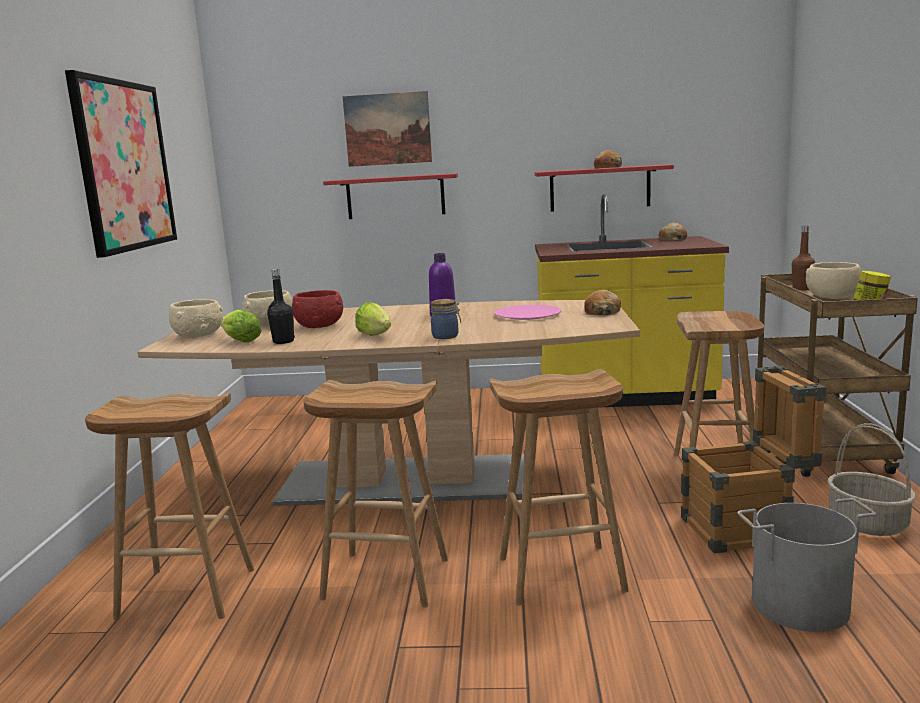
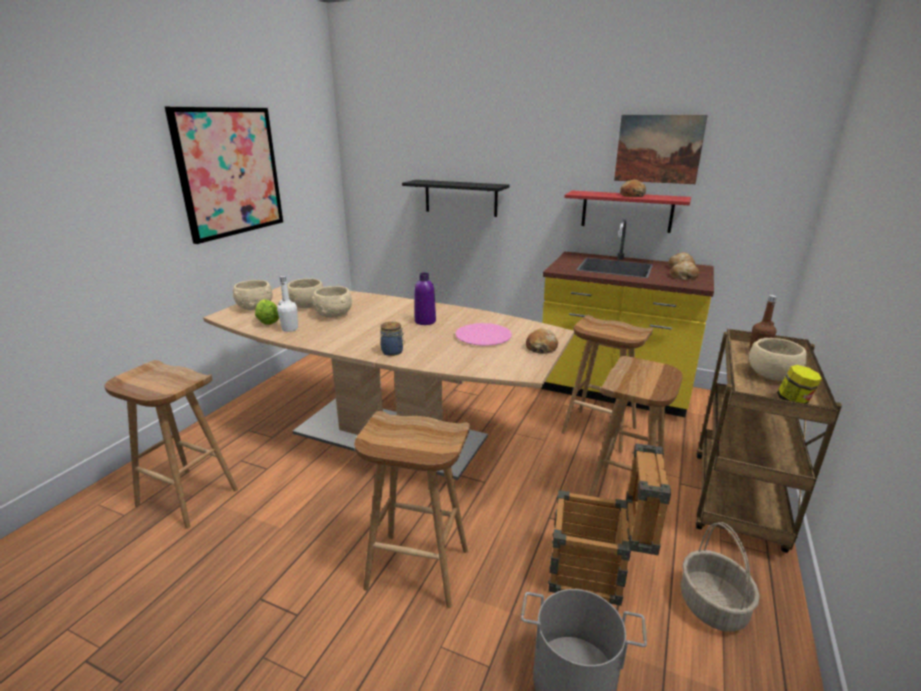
camera: 20 degrees right, 10 degrees up
(283, 341) = (290, 329): black bottle -> white bottle
(320, 326) = (334, 314): red bowl -> beige bowl
(376, 336) = (351, 338): lettuce -> none
(384, 579) = (302, 528): brown stool -> brown stool (597, 430)
(387, 129) = (458, 142): picture -> picture (658, 149)
(395, 196) = (461, 198): red shelf -> black shelf
(685, 243) = (683, 276): none -> bread

